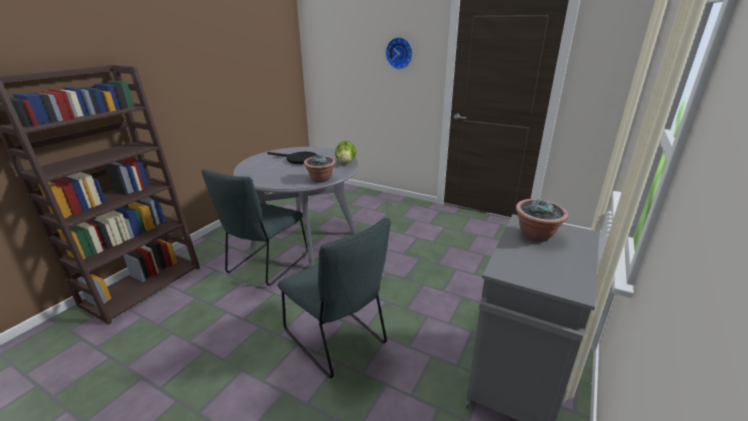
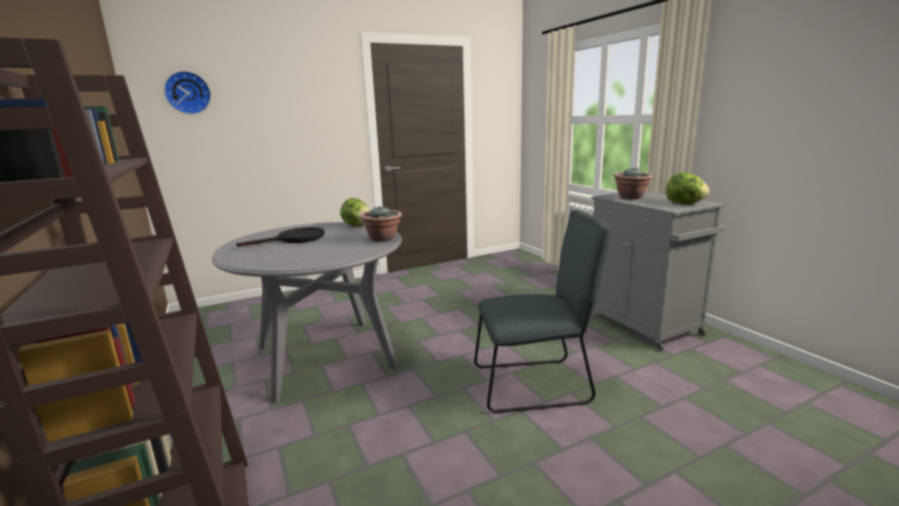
camera: 55 degrees left, 10 degrees down
(266, 265) = (337, 398): grey chair -> none
(399, 53) = (307, 105): wall clock -> wall clock (188, 93)
(548, 274) = (684, 203): none -> lettuce

